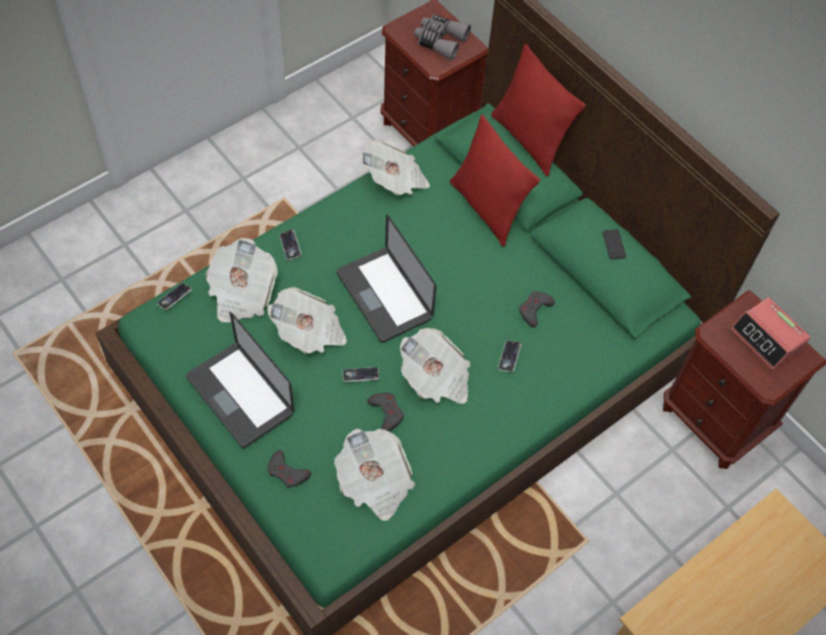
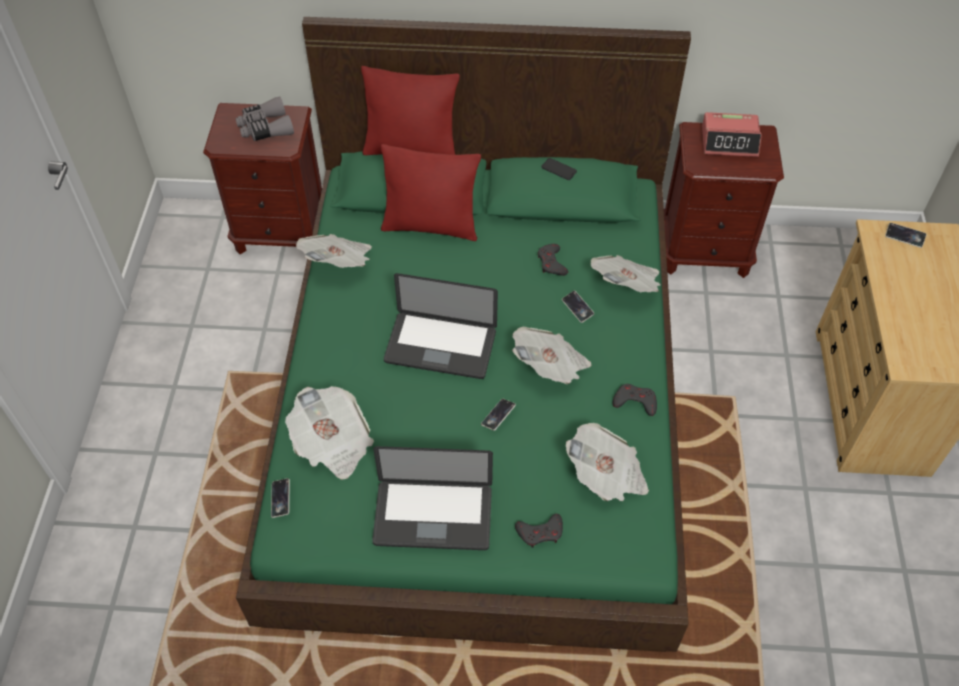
camera: 45 degrees left, 5 degrees down
(290, 246) = (323, 377): phone -> phone (904, 237)
(309, 332) = (422, 422): newspaper -> newspaper (626, 285)
(386, 412) = (550, 422): grey game controller -> grey game controller (635, 401)

